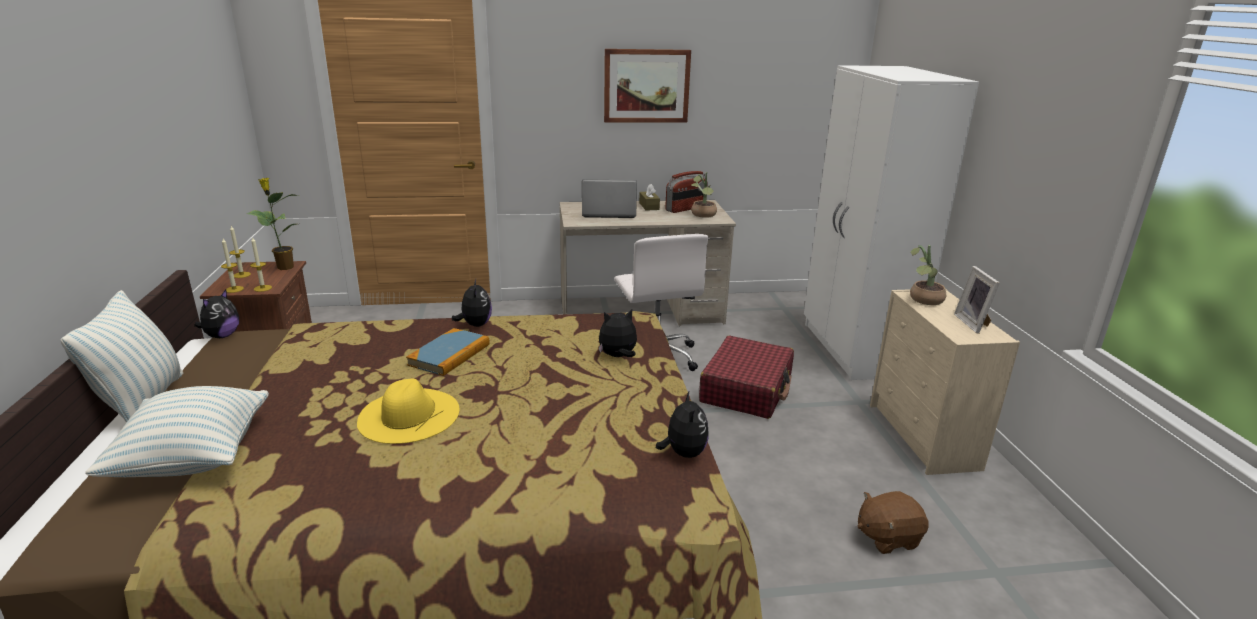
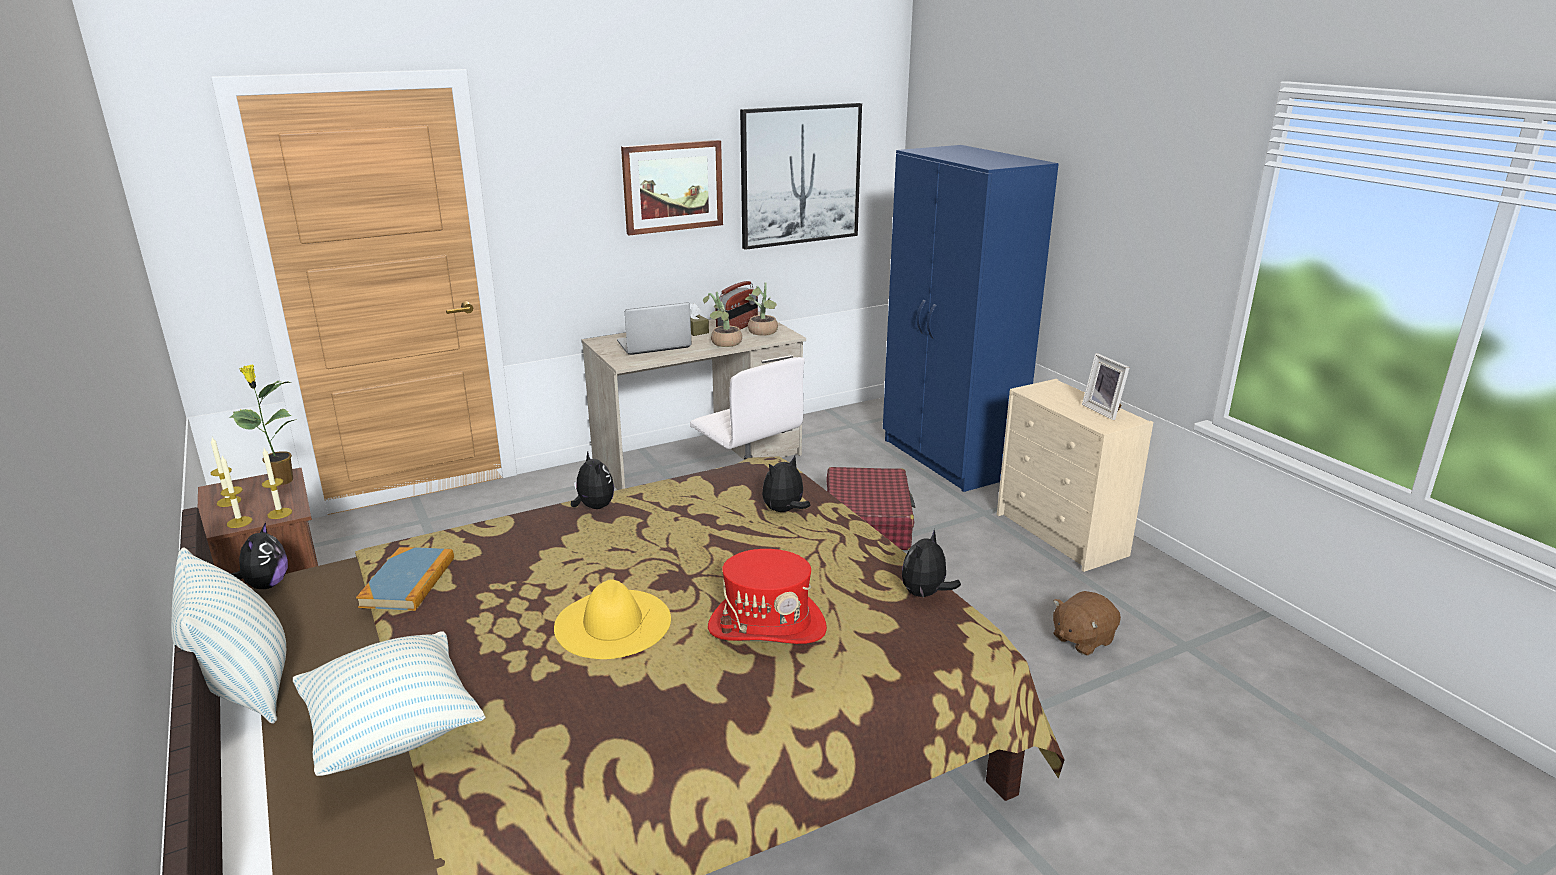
camera: 20 degrees left, 0 degrees up
(449, 355) = (597, 547): book -> book (408, 582)
(523, 448) = (767, 627): none -> red hat
(683, 453) = (925, 594): plush toy -> plush toy turned 120 degrees counterclockwise
(763, 86) = (800, 175): none -> picture
(854, 350) = (949, 458): white wardrobe -> blue wardrobe
(923, 300) = (1045, 395): potted plant -> potted plant (723, 343)

